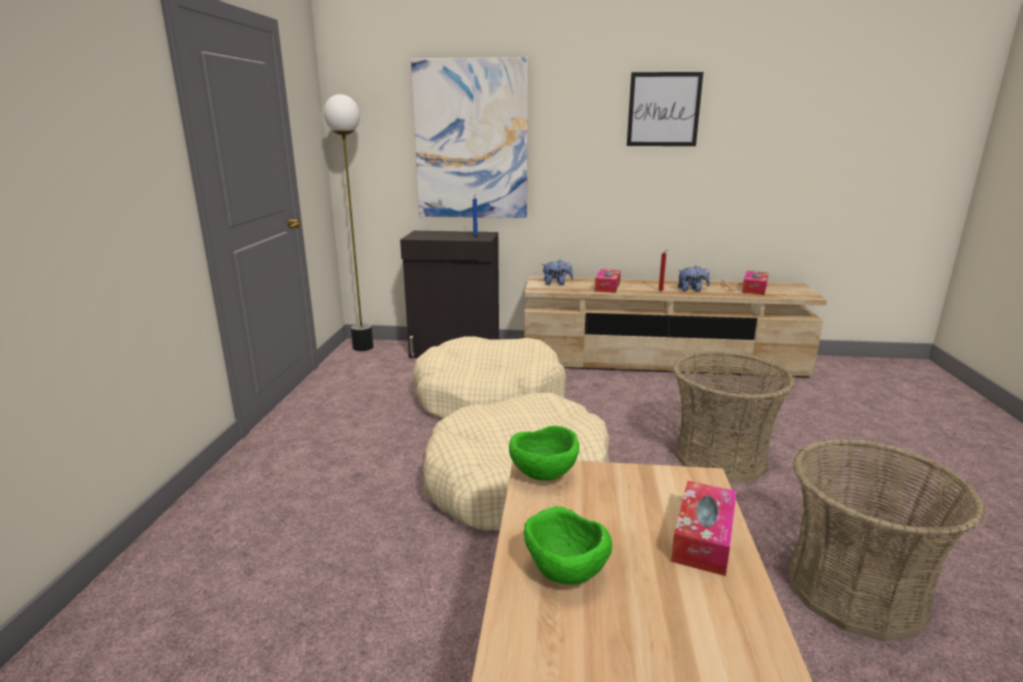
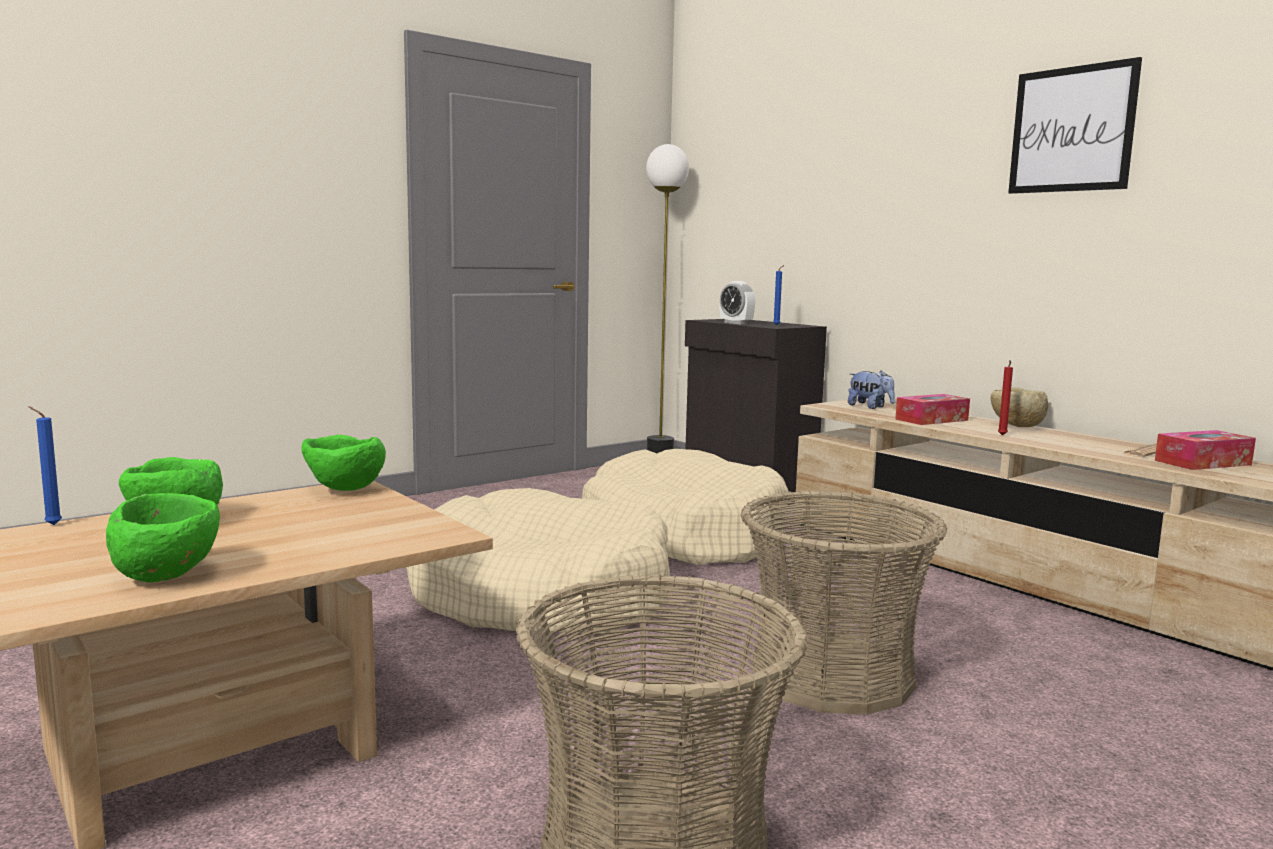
camera: 45 degrees right, 10 degrees down
(447, 238) = (736, 323): none -> alarm clock
(471, 140) = (807, 196): picture -> none
(494, 644) = (51, 525): none -> blue candle
(646, 282) = (1017, 426): none -> beige bowl
(692, 290) = (1063, 444): plush toy -> none
(703, 538) = (310, 551): tissue box -> none
(726, 616) = (168, 576): none -> green bowl

